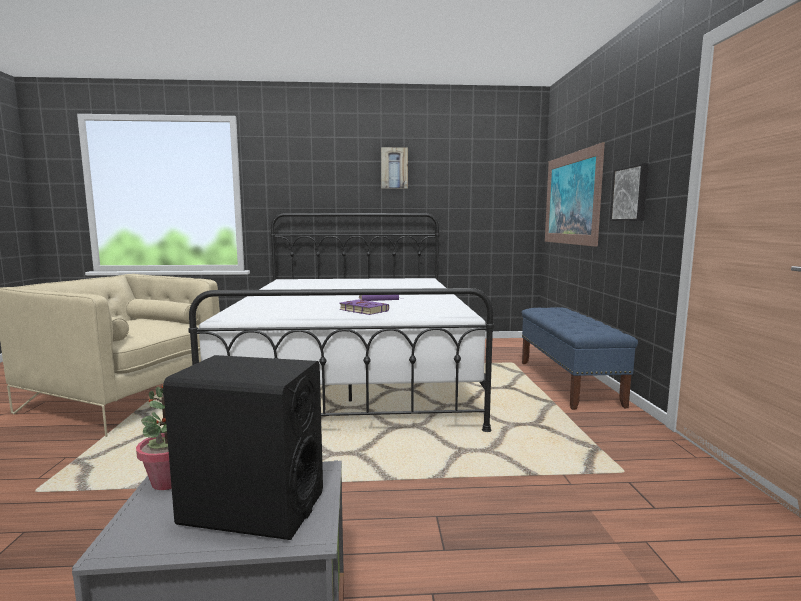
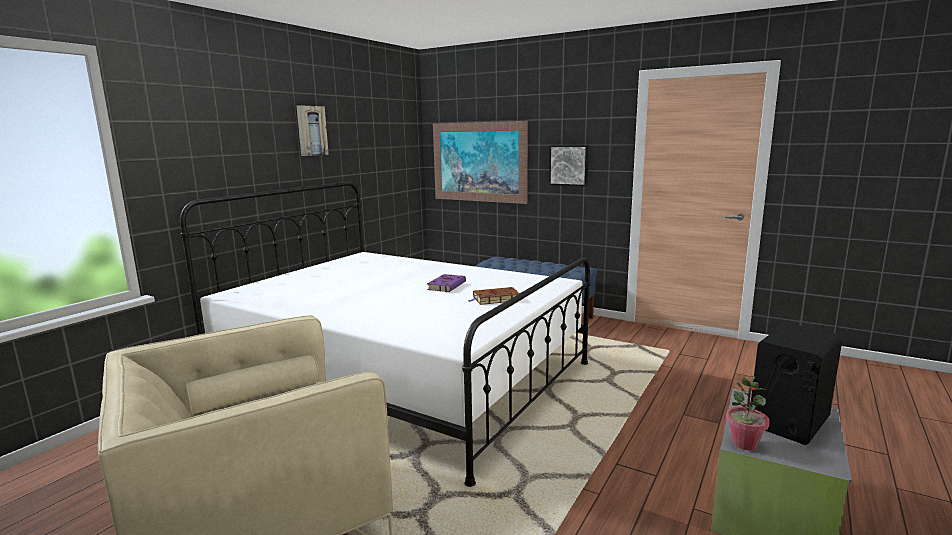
camera: 55 degrees left, 5 degrees up
(362, 310) = (495, 299): purple book -> brown book

